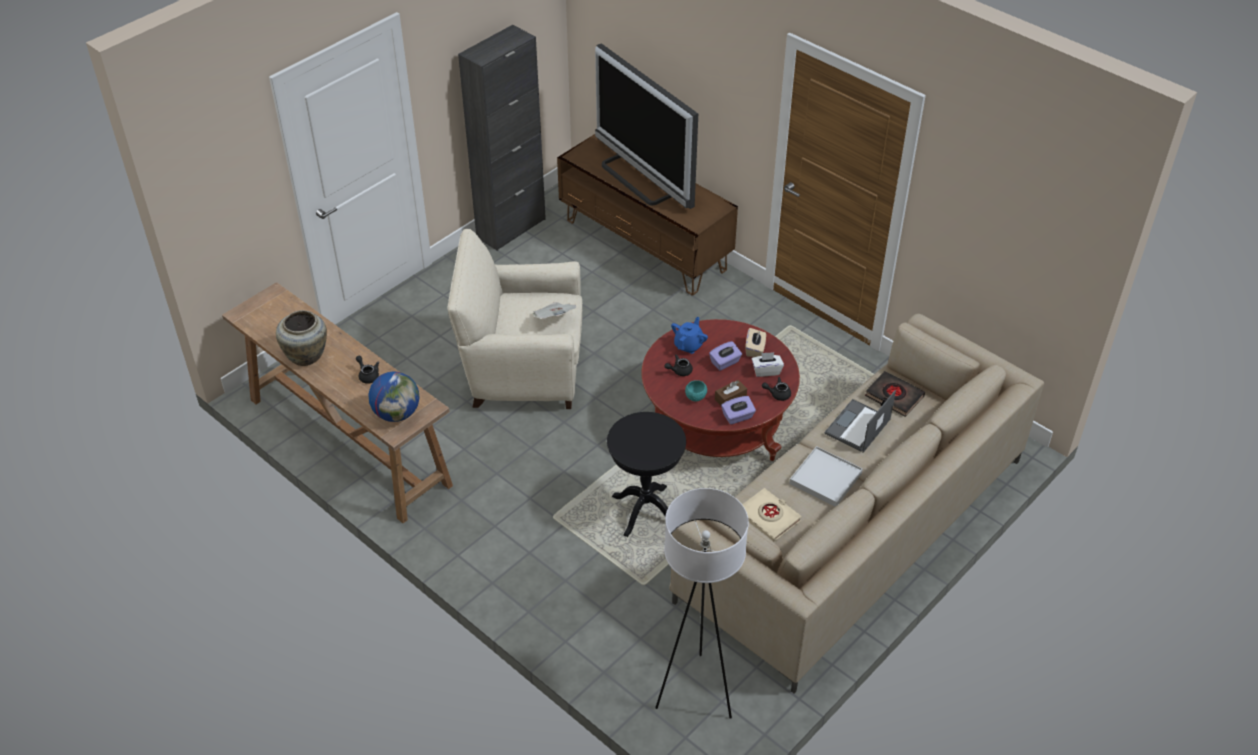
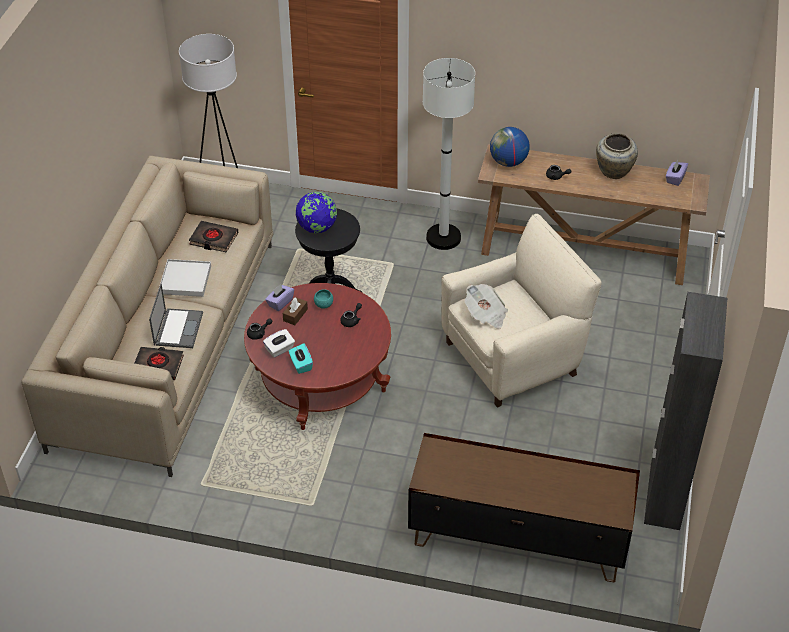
camera: 150 degrees right, 0 degrees up
(472, 524) = (443, 238): none -> white floor lamp
(640, 179) = (532, 479): television -> none
(657, 445) = (317, 228): none -> globe
(689, 345) = (359, 345): blue teapot -> none
(725, 362) = (319, 342): purple tissue box -> purple tissue box (675, 178)
(755, 349) = (301, 365): beige tissue box -> turquoise tissue box
(769, 517) = (213, 239): beige book -> black book

